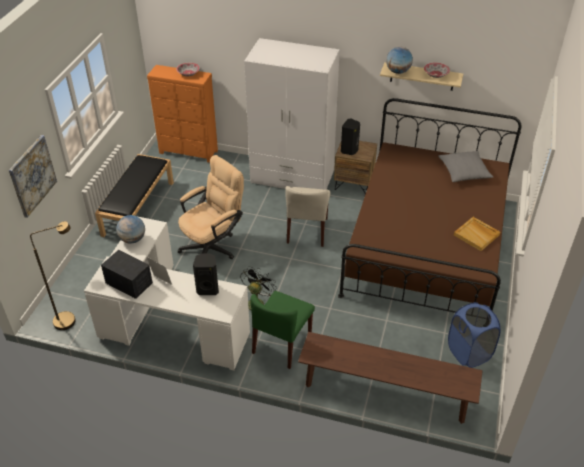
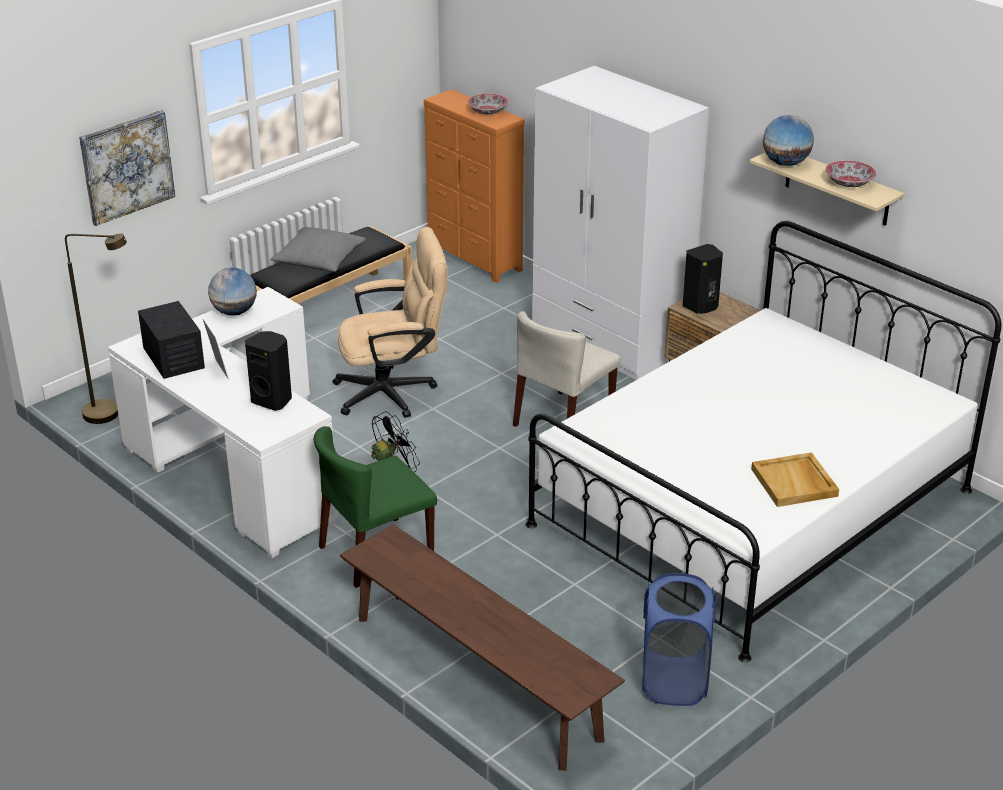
camera: 30 degrees right, 10 degrees down
(426, 245) = (751, 507): brown bed -> white bed
(464, 172) = (871, 390): grey pillow -> grey pillow (319, 260)

